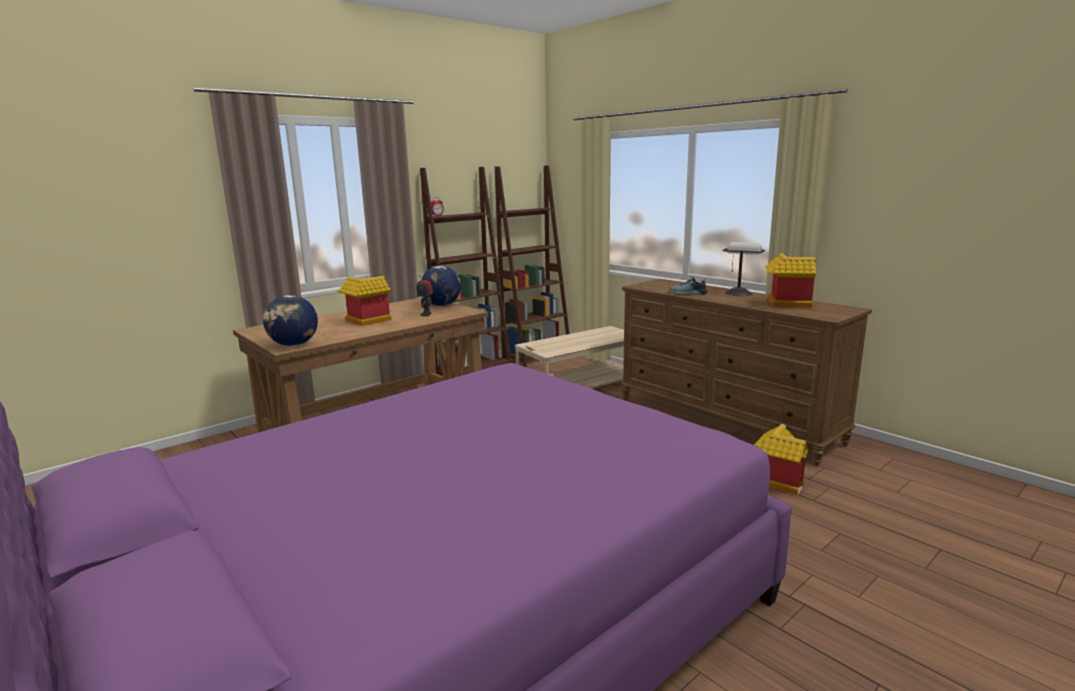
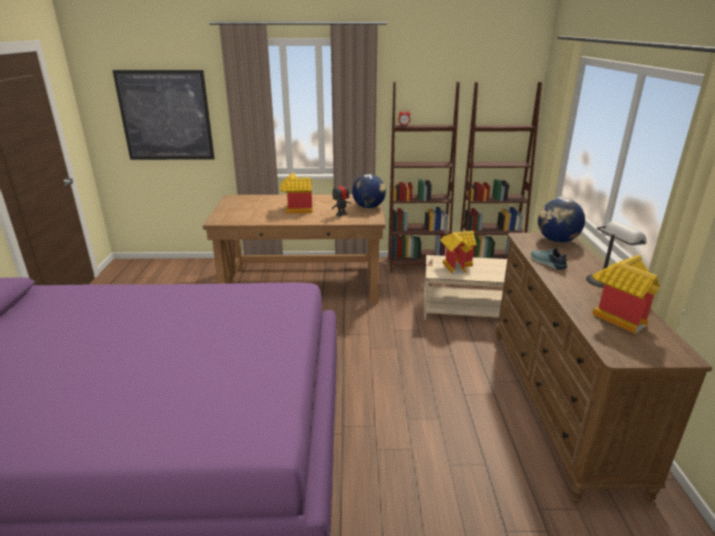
camera: 40 degrees right, 10 degrees up
(114, 226) = (165, 116): none -> picture
(294, 345) = (224, 219): globe -> globe (557, 240)
(775, 481) = (502, 490): toy house -> toy house (456, 266)

